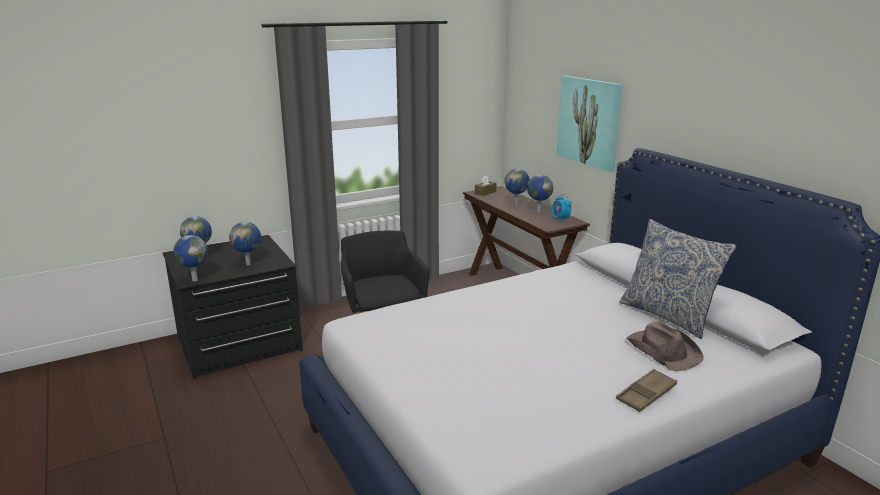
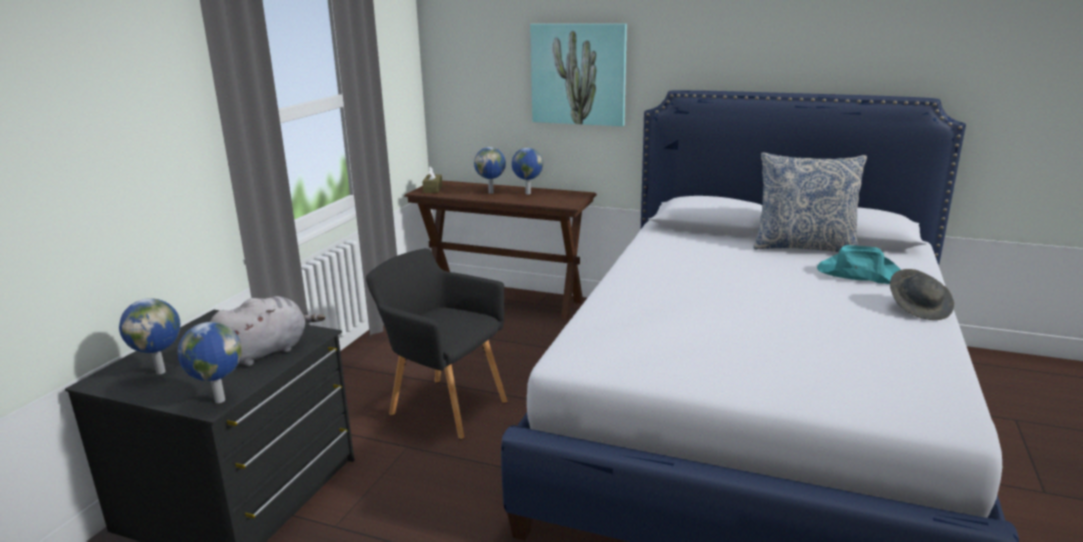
camera: 40 degrees left, 0 degrees up
(249, 264) = (266, 351): globe -> grey plush toy
(560, 219) = (563, 195): alarm clock -> none
(646, 394) = (919, 308): brown tray -> grey hat
(663, 351) = (858, 273): brown hat -> turquoise hat

